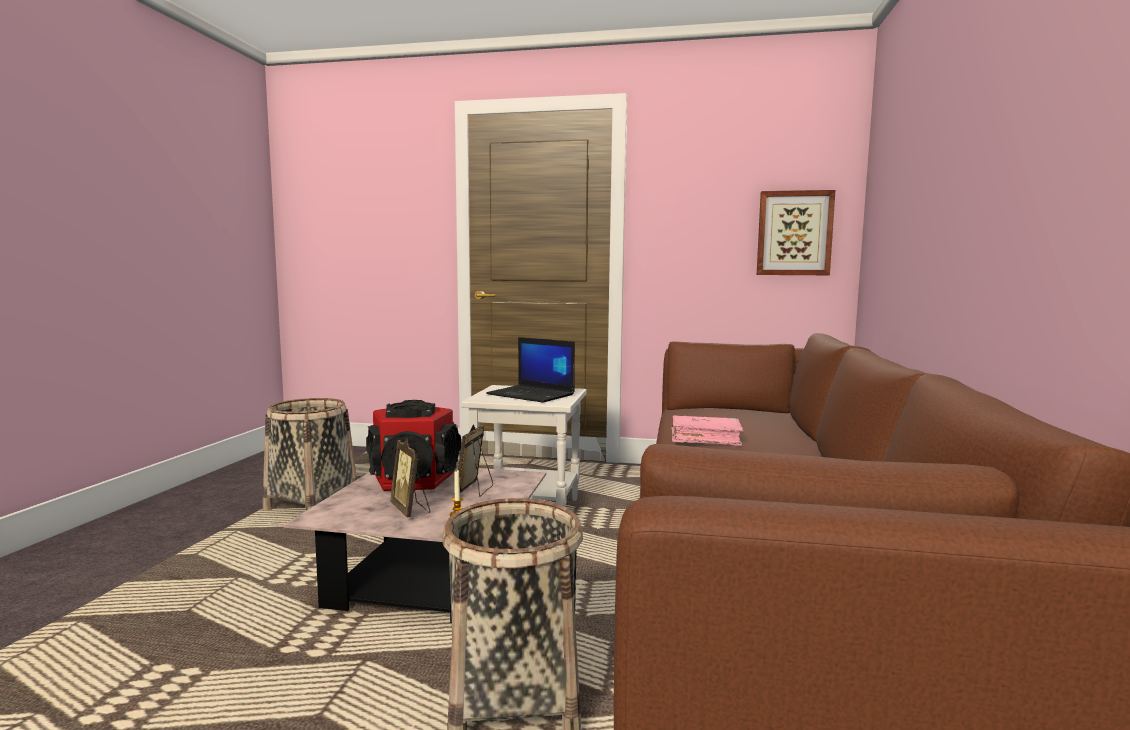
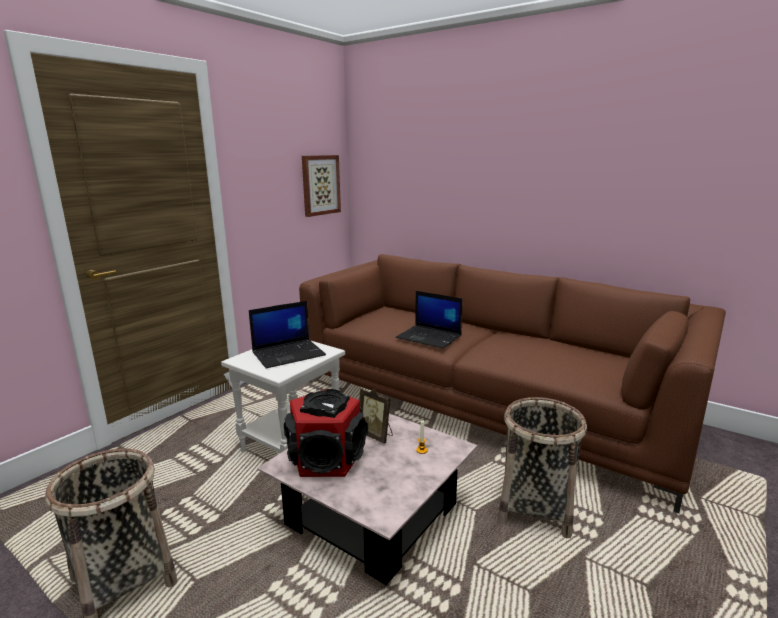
camera: 65 degrees left, 10 degrees up
(410, 510) = (399, 468): picture frame -> none
(705, 438) = (430, 337): pink book -> laptop

